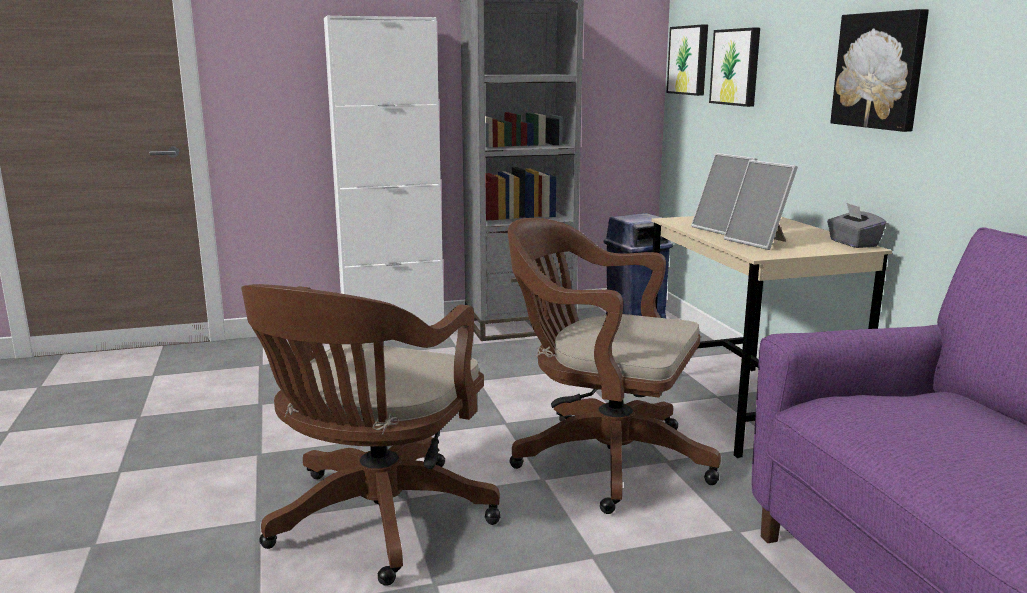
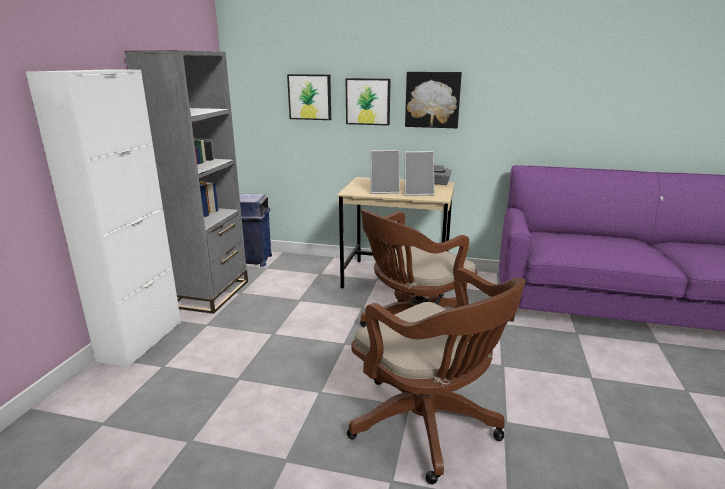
camera: 60 degrees left, 5 degrees up
(689, 60) = (256, 92): picture -> picture (368, 101)

